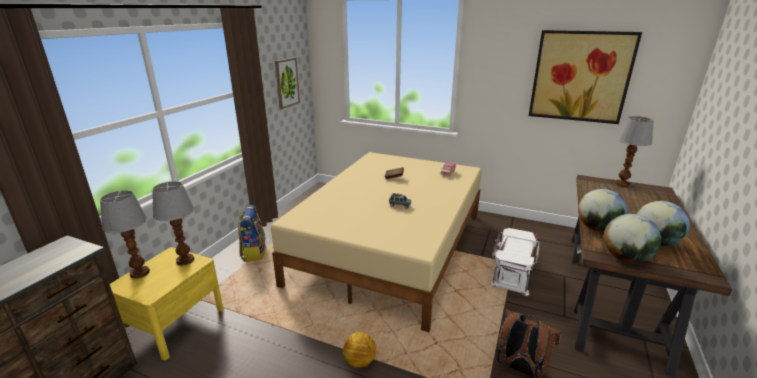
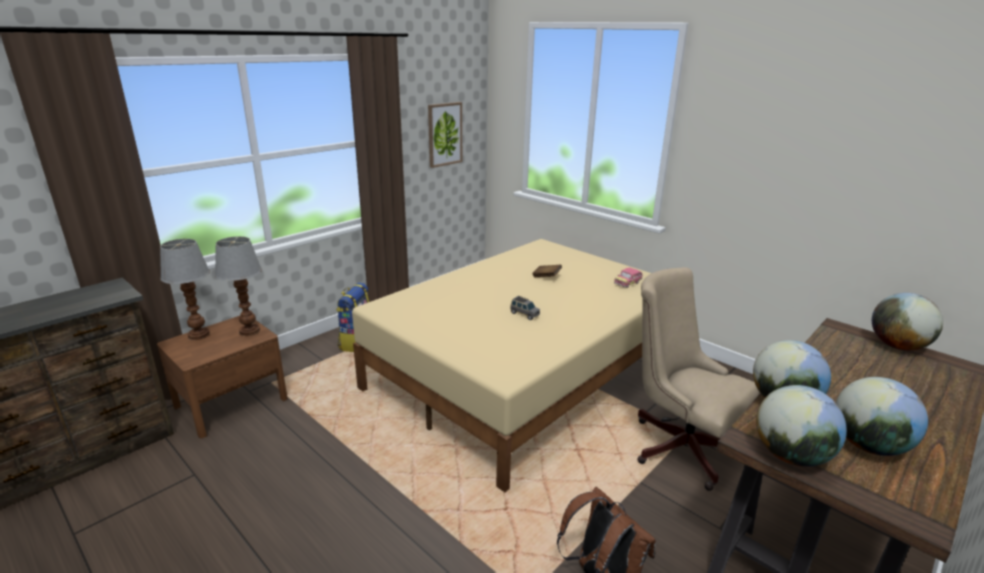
camera: 20 degrees right, 0 degrees up
(175, 324) = (231, 403): yellow nightstand -> brown nightstand
(359, 361) = (397, 502): football -> none
(512, 271) = (679, 444): white storage box -> beige office chair
(580, 76) = (858, 160): picture -> none
(622, 184) = (897, 346): table lamp -> globe

